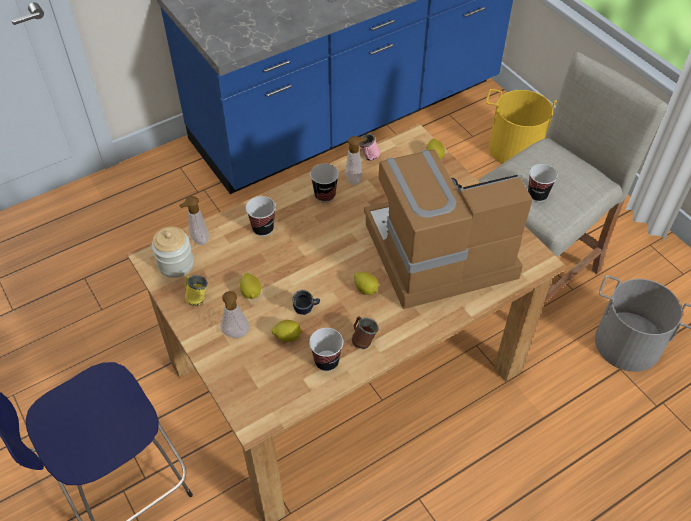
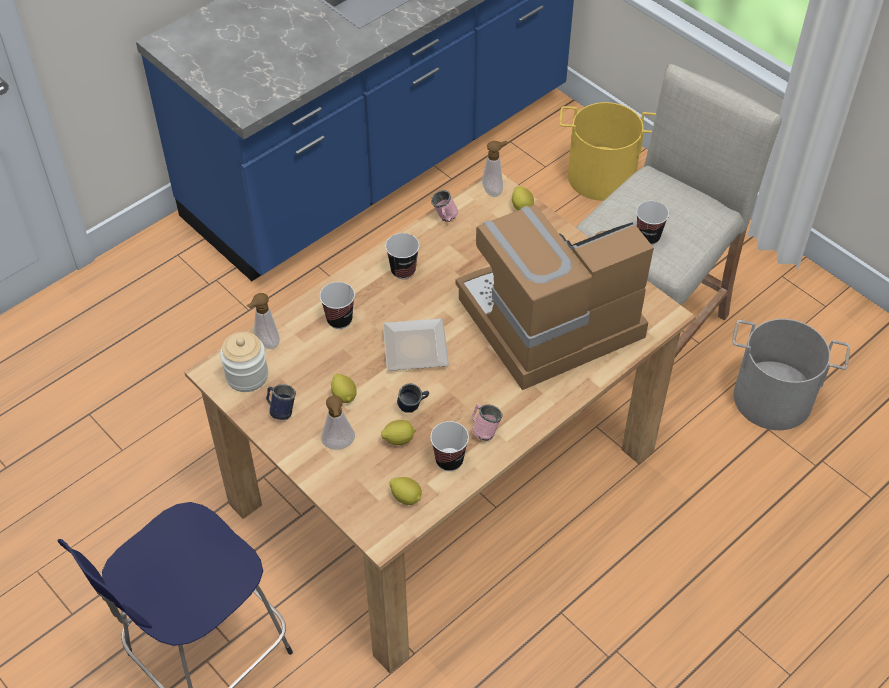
camera: 10 degrees left, 0 degrees up
(196, 297) = (281, 410): yellow mug -> blue mug
(322, 261) = (417, 349): none -> plate
(355, 179) = (435, 246): soap dispenser -> soap dispenser (494, 190)
(362, 339) = (484, 429): brown mug -> pink mug
(366, 289) = (475, 373): lemon -> lemon (406, 497)

